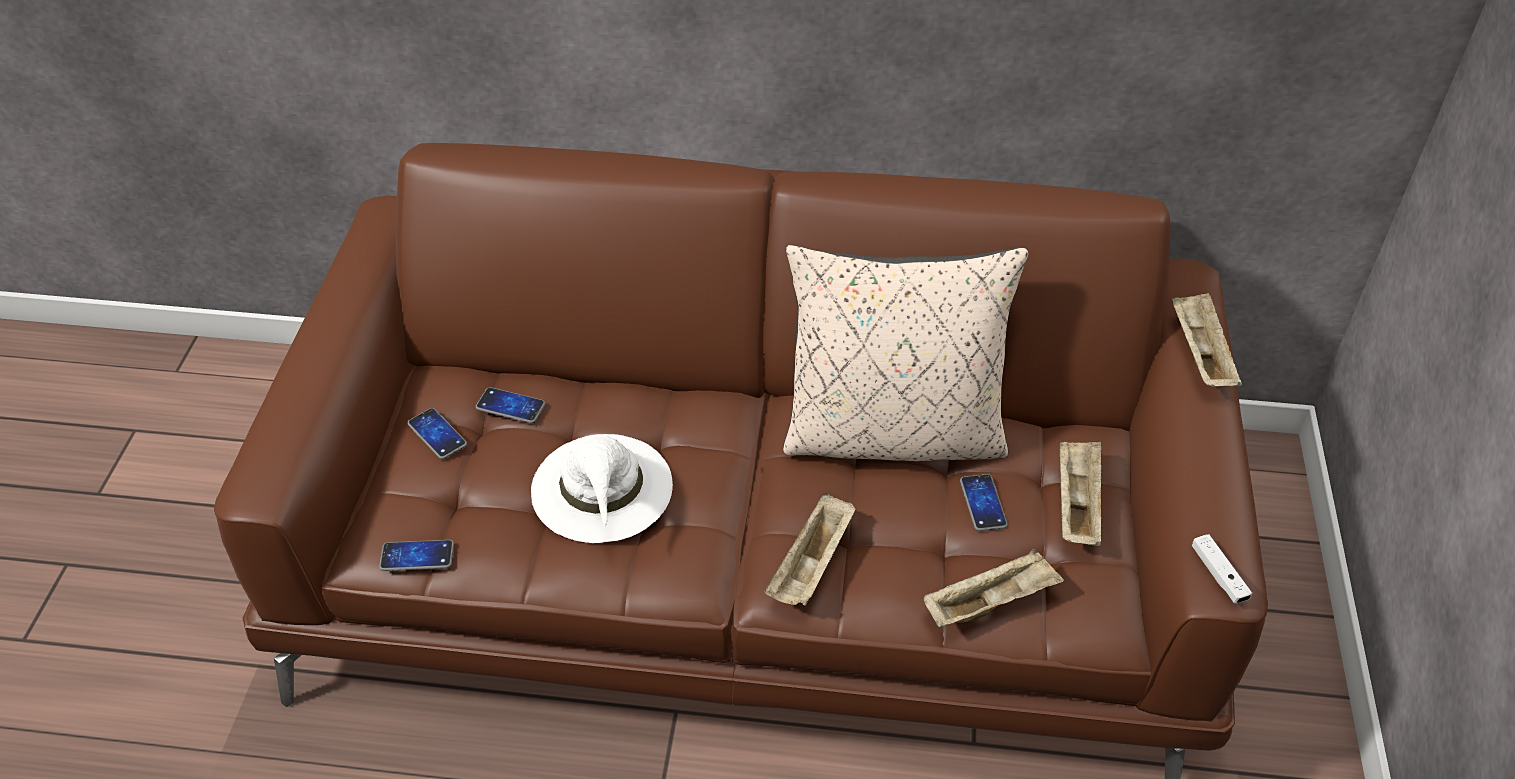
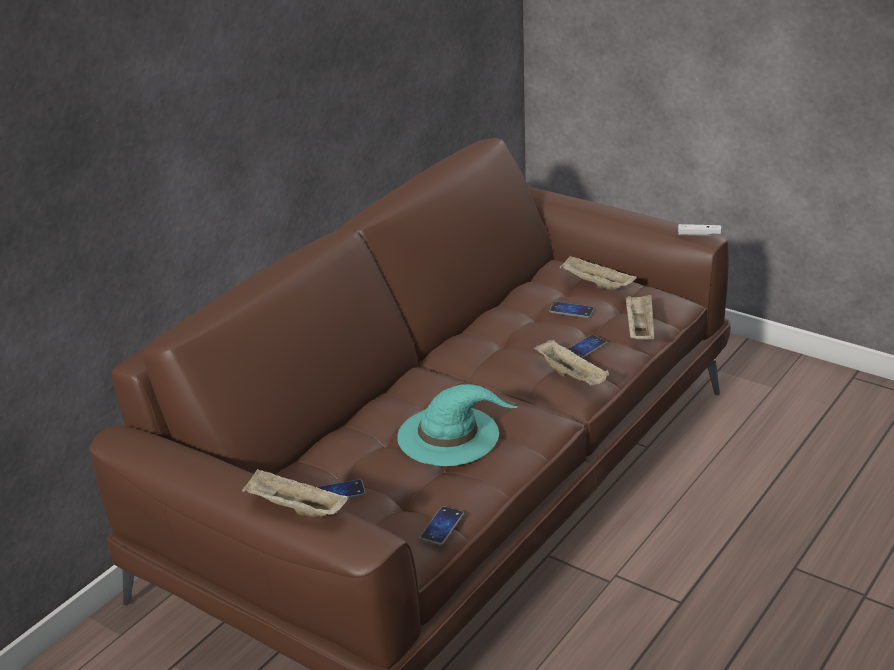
camera: 60 degrees left, 15 degrees down
(510, 406) = (342, 455): phone -> phone (585, 348)
(603, 489) = (450, 435): white hat -> turquoise hat
(893, 433) = (495, 324): beige pillow -> none
(1199, 354) = (555, 196): beige tray -> beige tray (294, 508)

